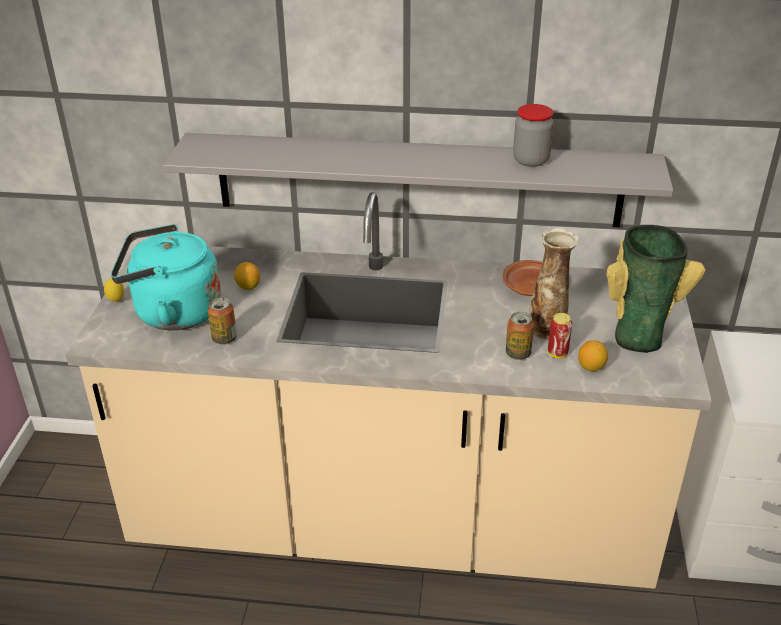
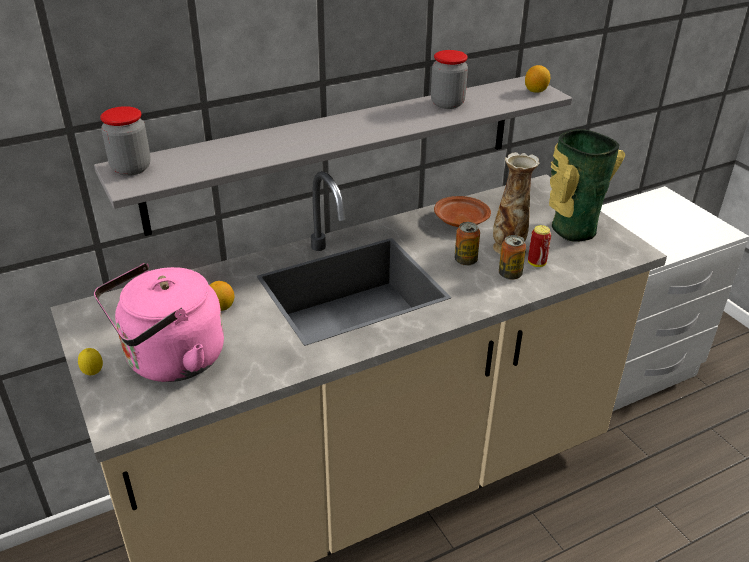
camera: 35 degrees left, 0 degrees up
(172, 313) = (170, 361): turquoise kettle -> pink kettle
(204, 143) = (131, 168): none -> jar
(224, 338) = (252, 363): can -> can (465, 261)
(591, 367) = (570, 264): lemon -> lemon (535, 91)

